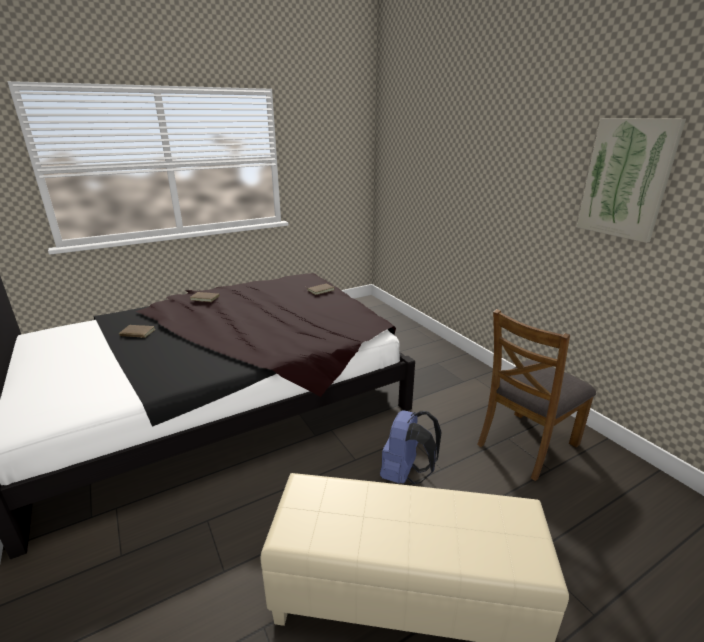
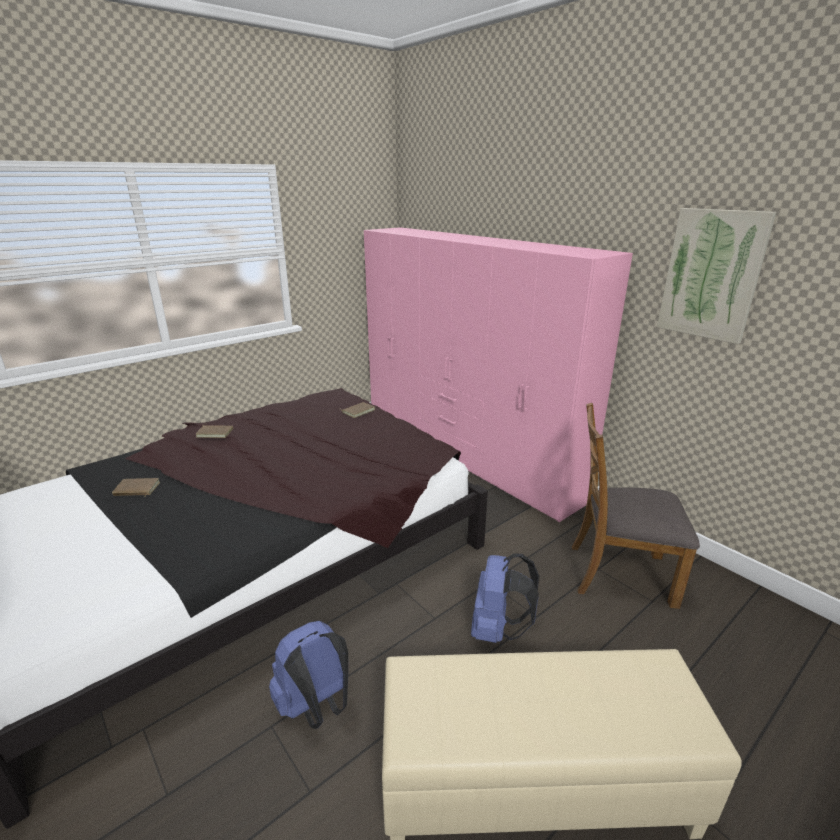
camera: 10 degrees left, 0 degrees up
(244, 511) = (316, 706): none -> blue backpack
(415, 336) = (464, 454): none -> pink wardrobe
(526, 444) = (619, 573): brown chair -> brown chair turned 60 degrees clockwise

